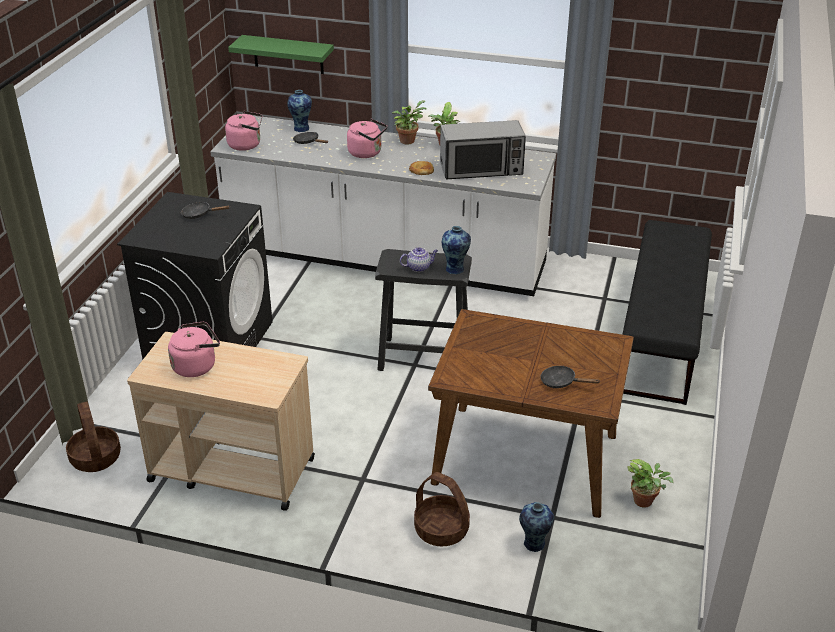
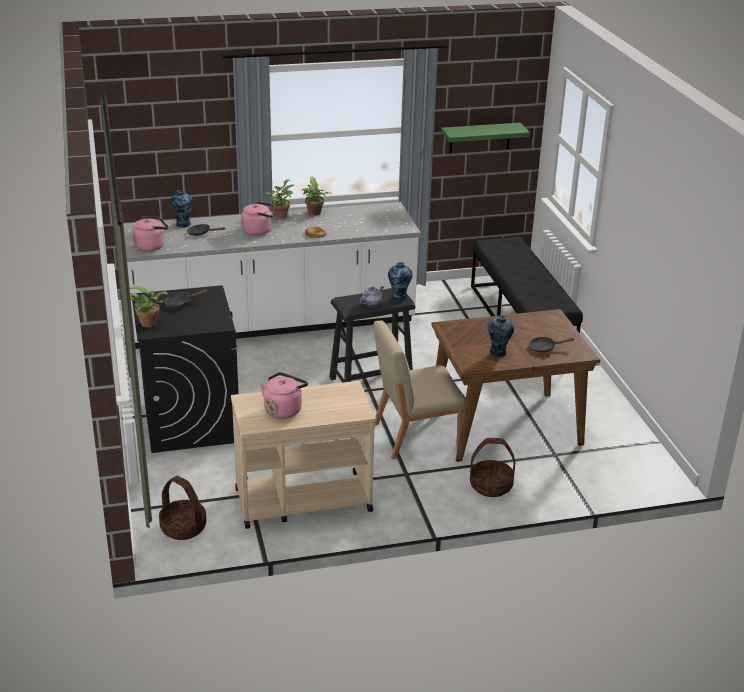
camera: 30 degrees left, 5 degrees down
(288, 54) = (153, 162): green shelf -> green shelf (480, 137)
(414, 435) = (415, 435): none -> beige chair
(481, 169) = (360, 224): microwave -> none
(534, 544) = (558, 474): vase -> vase (498, 353)
(645, 501) = (602, 426): potted plant -> potted plant (151, 323)

